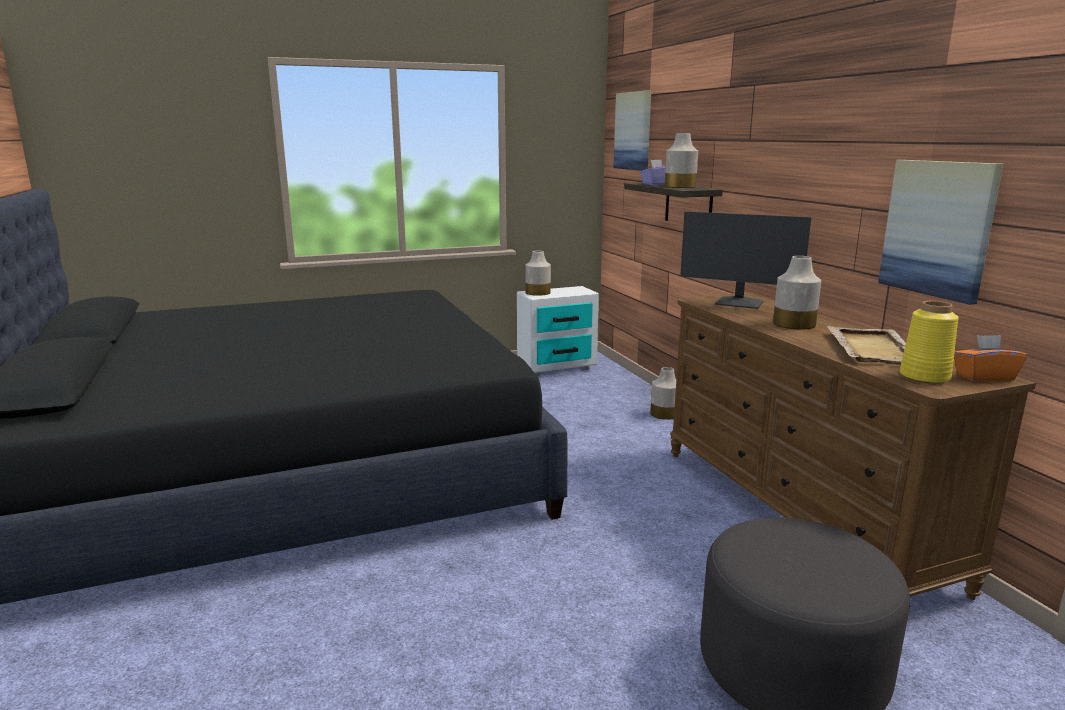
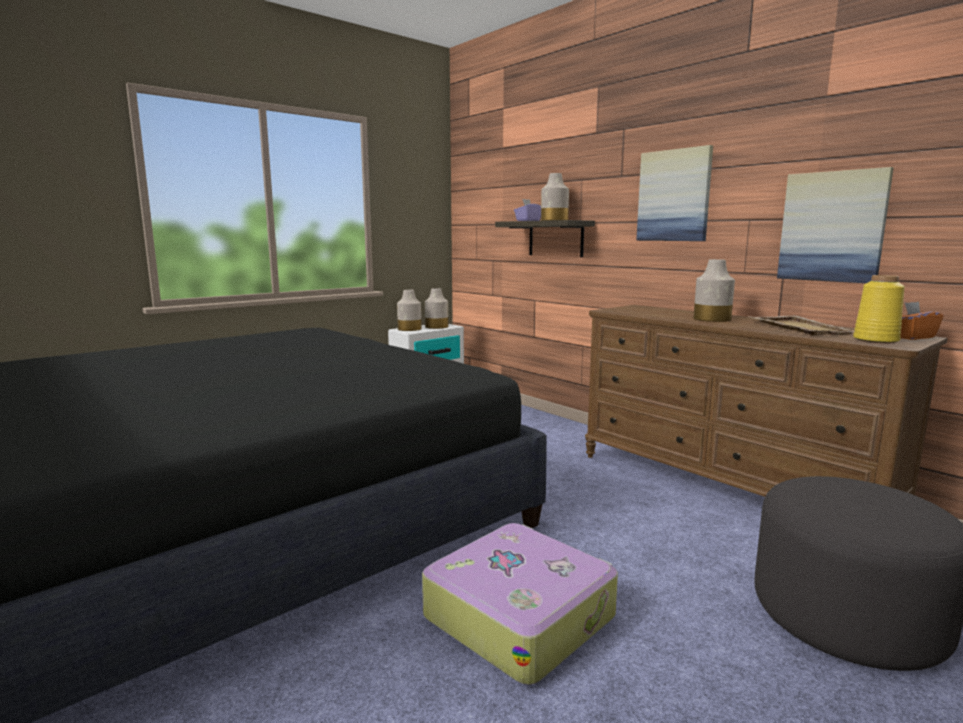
camera: 20 degrees left, 5 degrees down
(477, 594) = (519, 615): none -> suitcase
(633, 131) = (486, 181): picture -> picture (674, 196)
(665, 413) = (551, 425): beige vase -> beige vase (436, 326)
(739, 303) = (643, 310): monitor -> none

